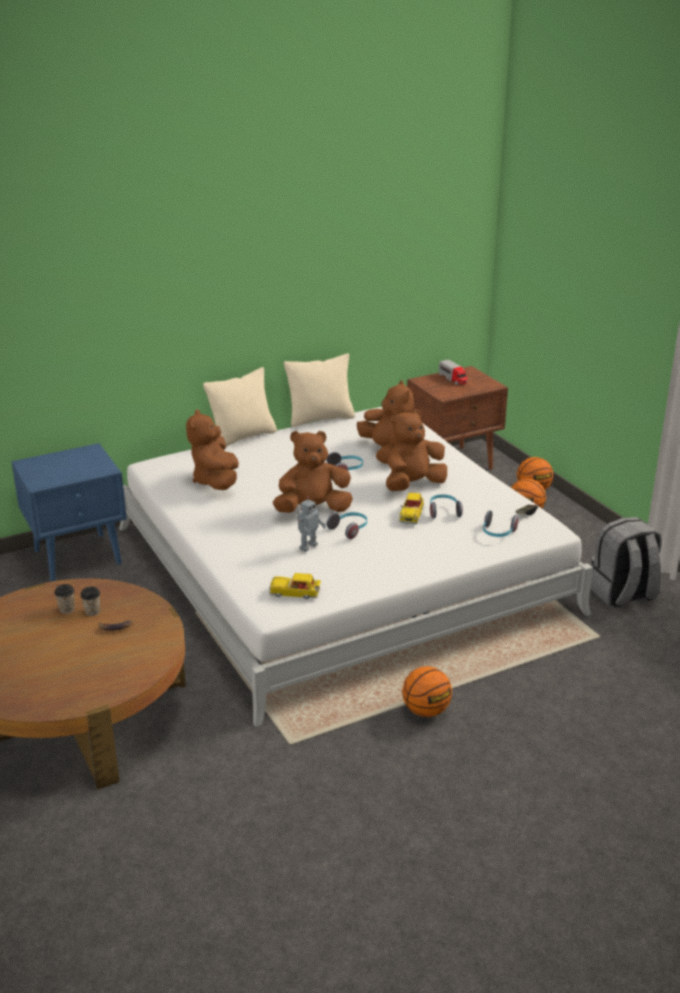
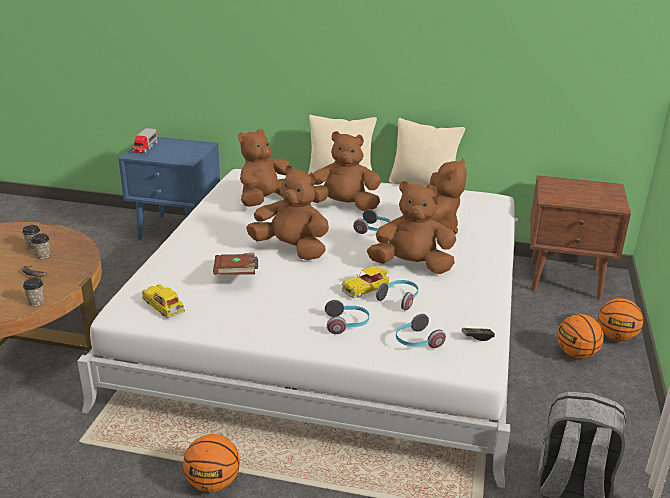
camera: 40 degrees right, 0 degrees up
(166, 645) = (36, 302): none -> cup
(290, 460) = (344, 206): none -> brown plush toy
(307, 546) = (236, 275): toy robot -> brown book
(349, 529) = (291, 277): headphones -> headphones (347, 324)
(453, 379) = (583, 188): toy truck -> toy truck (145, 147)

